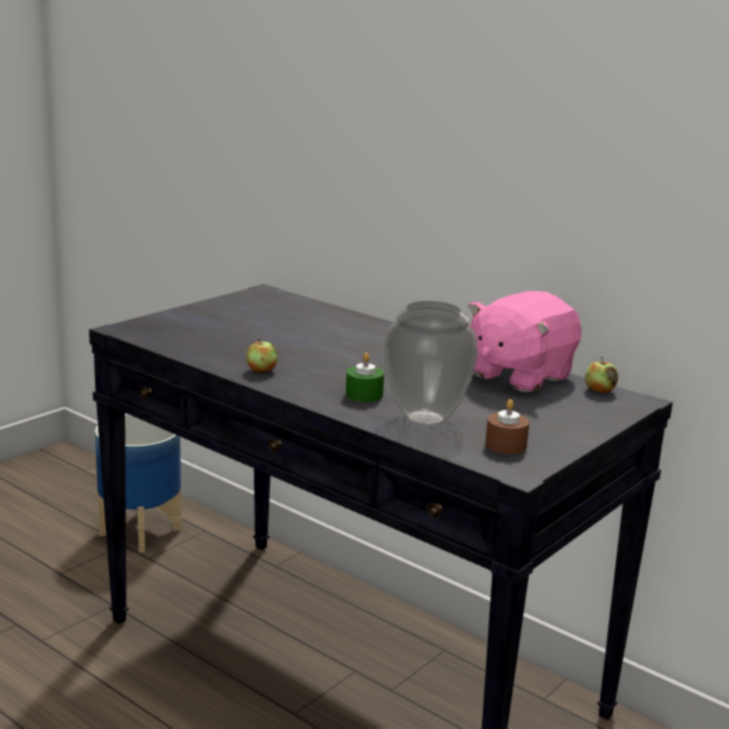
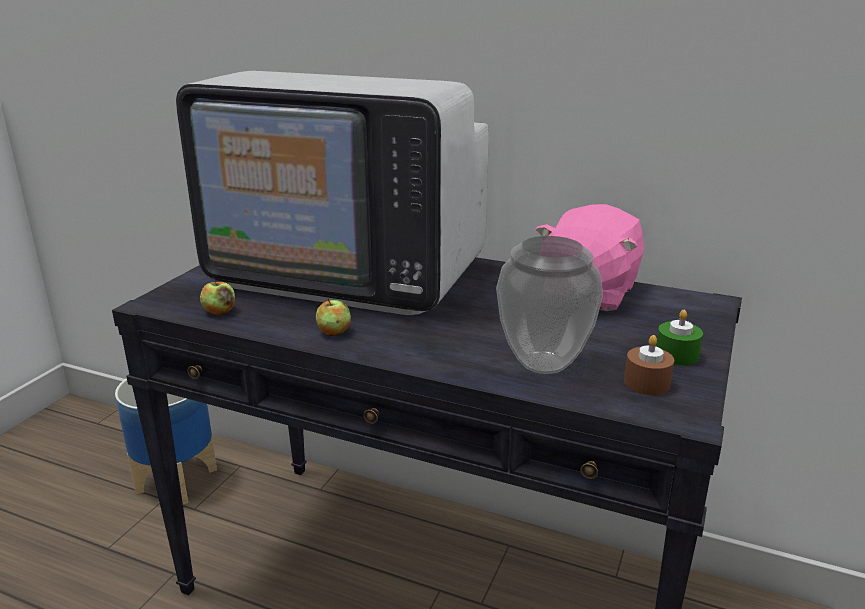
camera: 15 degrees left, 5 degrees up
(305, 332) = (349, 275): none -> television
(364, 395) = (460, 344): green candle -> green candle (676, 355)
(599, 390) = (671, 296): apple -> apple (219, 311)

